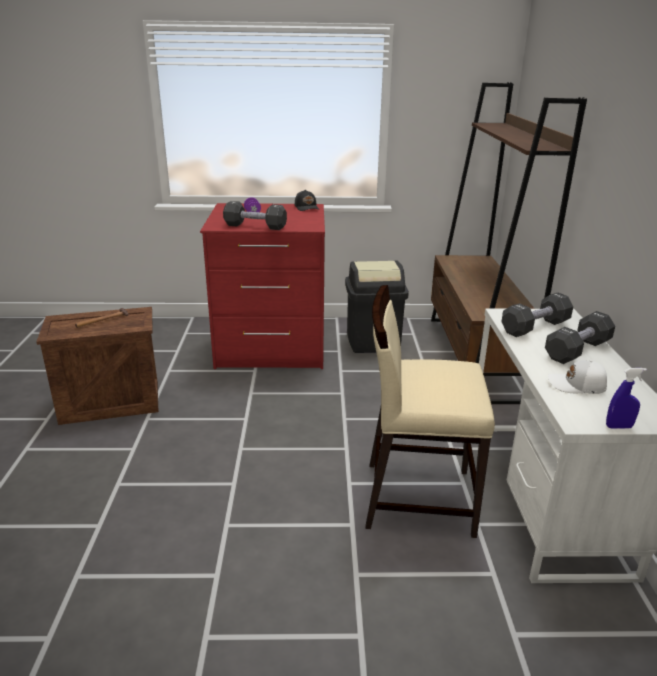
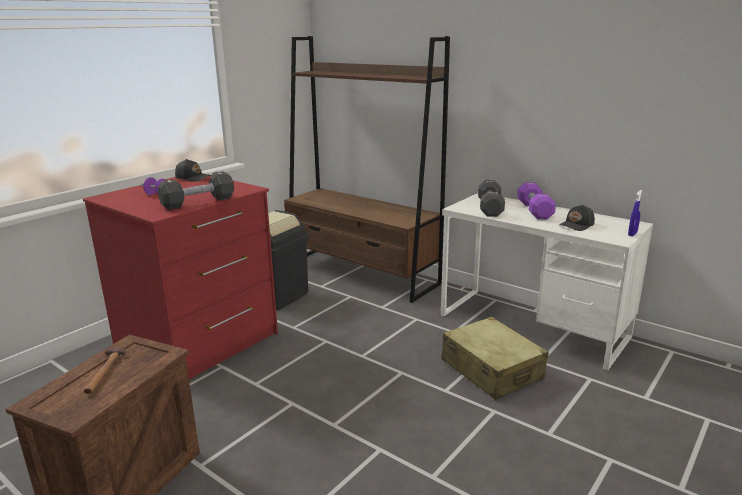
camera: 50 degrees left, 5 degrees down
(417, 497) = (491, 370): beige chair -> beige suitcase
(577, 350) = (534, 210): black dumbbell -> purple dumbbell
(577, 385) = (577, 225): white cap -> black cap

